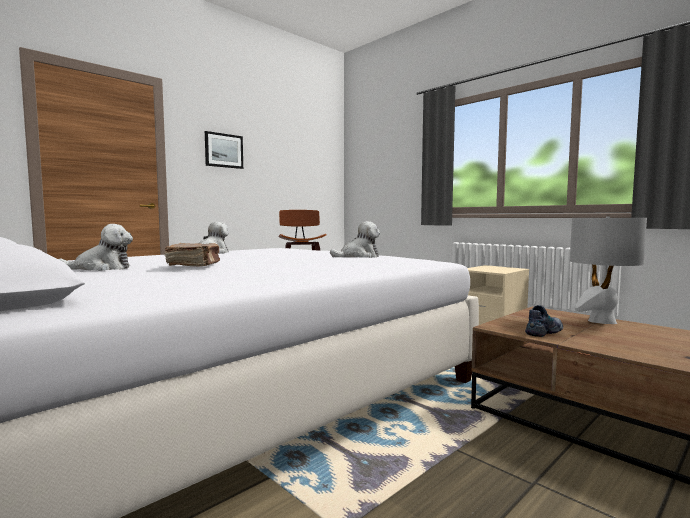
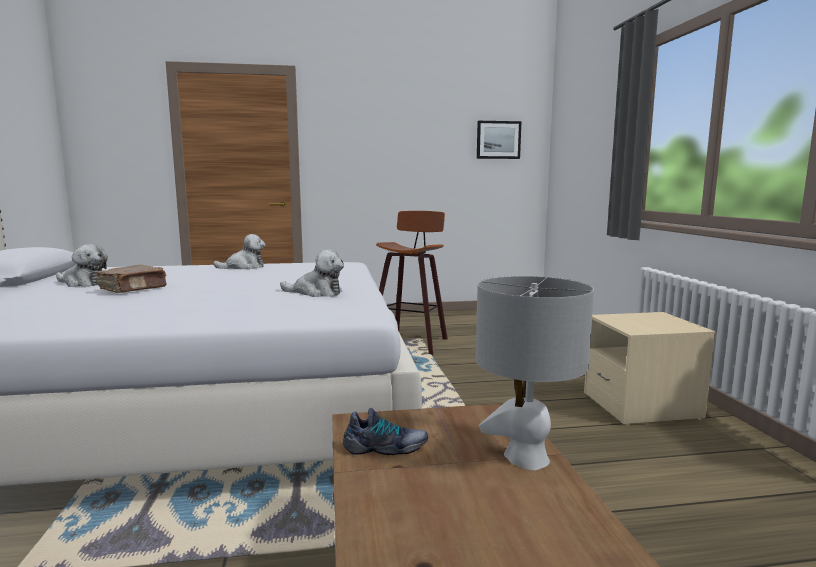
camera: 35 degrees right, 5 degrees up
(223, 150) = (366, 137): picture -> picture (498, 140)

